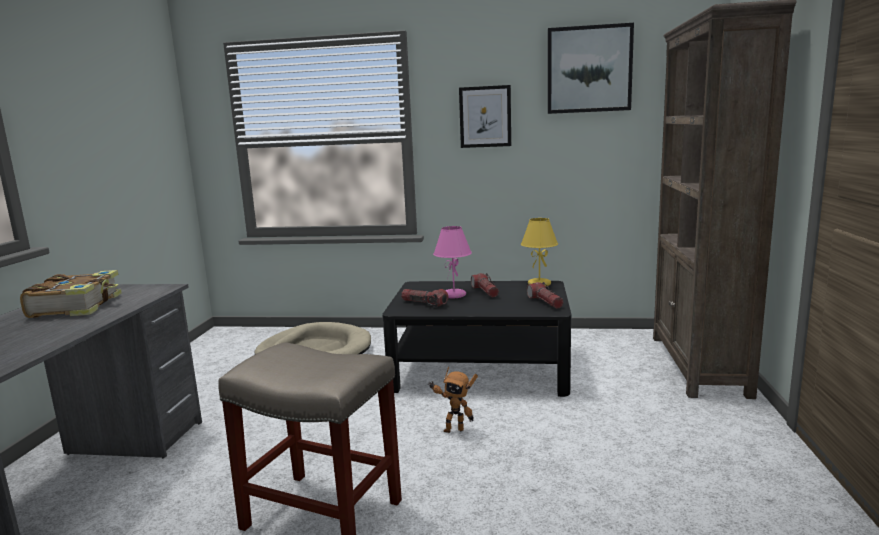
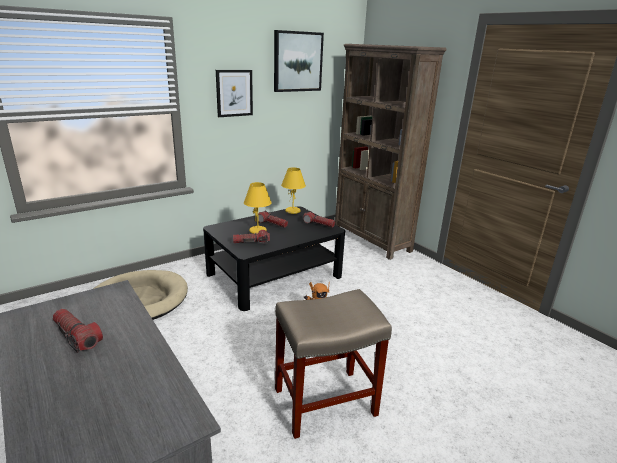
camera: 45 degrees left, 10 degrees up
(78, 306) = (77, 336): book -> flashlight
(454, 295) = (258, 231): pink table lamp -> yellow table lamp

